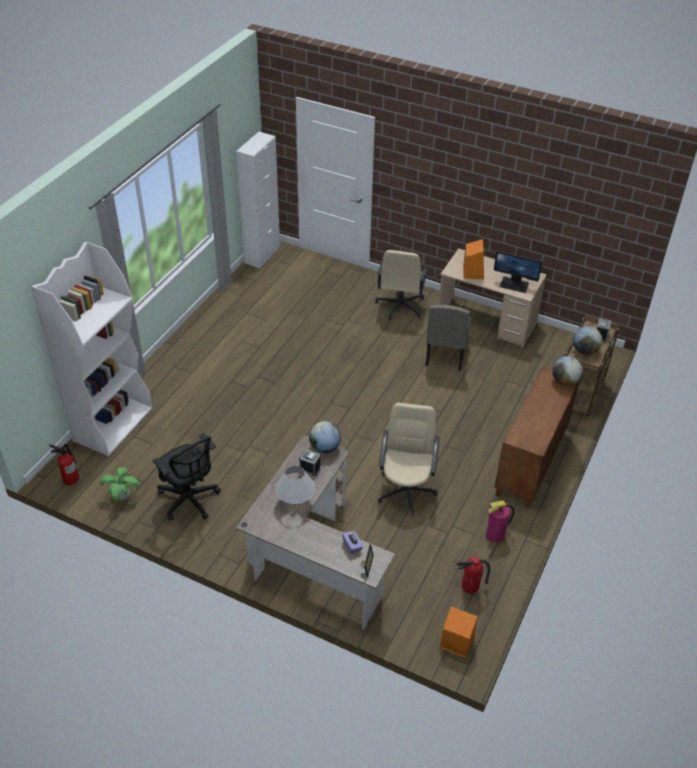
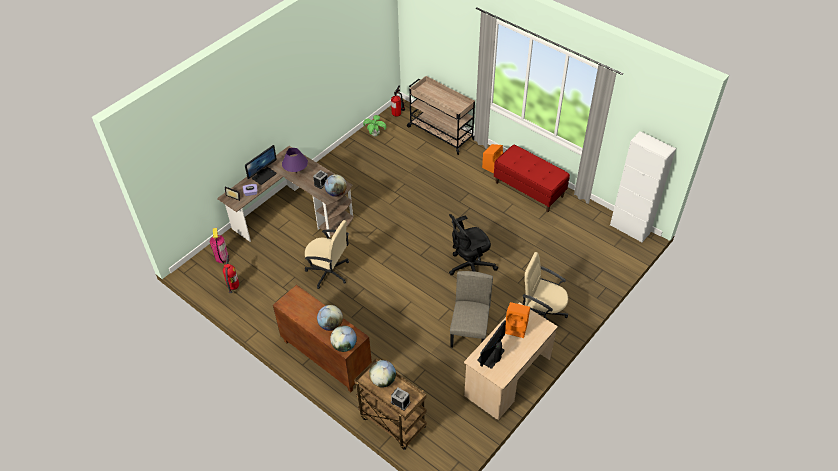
camera: 105 degrees right, 5 degrees up
(113, 424) = (440, 133): white bookcase -> beige cart
(190, 500) = (361, 163): black office chair -> black office chair (469, 267)
(215, 330) = (529, 189): none -> red bench
(295, 502) = (296, 173): white table lamp -> purple table lamp
(311, 540) = (264, 175): none -> monitor
(445, 353) = (470, 333): beige chair -> beige chair turned 75 degrees clockwise
(456, 642) = (201, 270): orange speaker -> orange speaker (493, 166)
(495, 534) = (270, 314): fire extinguisher -> fire extinguisher (222, 257)
(544, 398) = (331, 325): none -> globe

